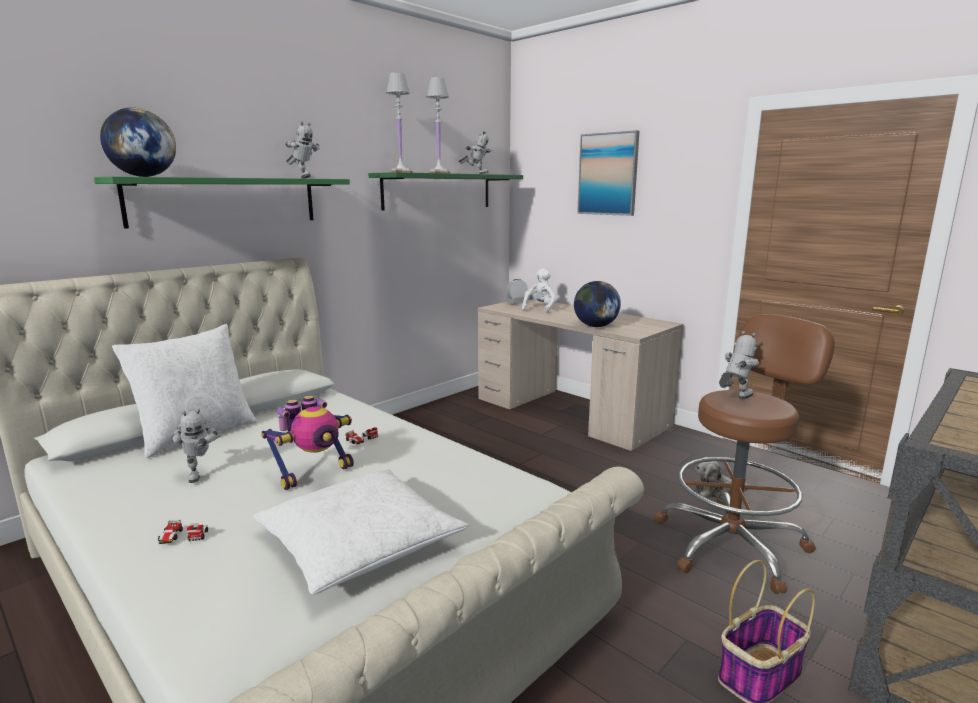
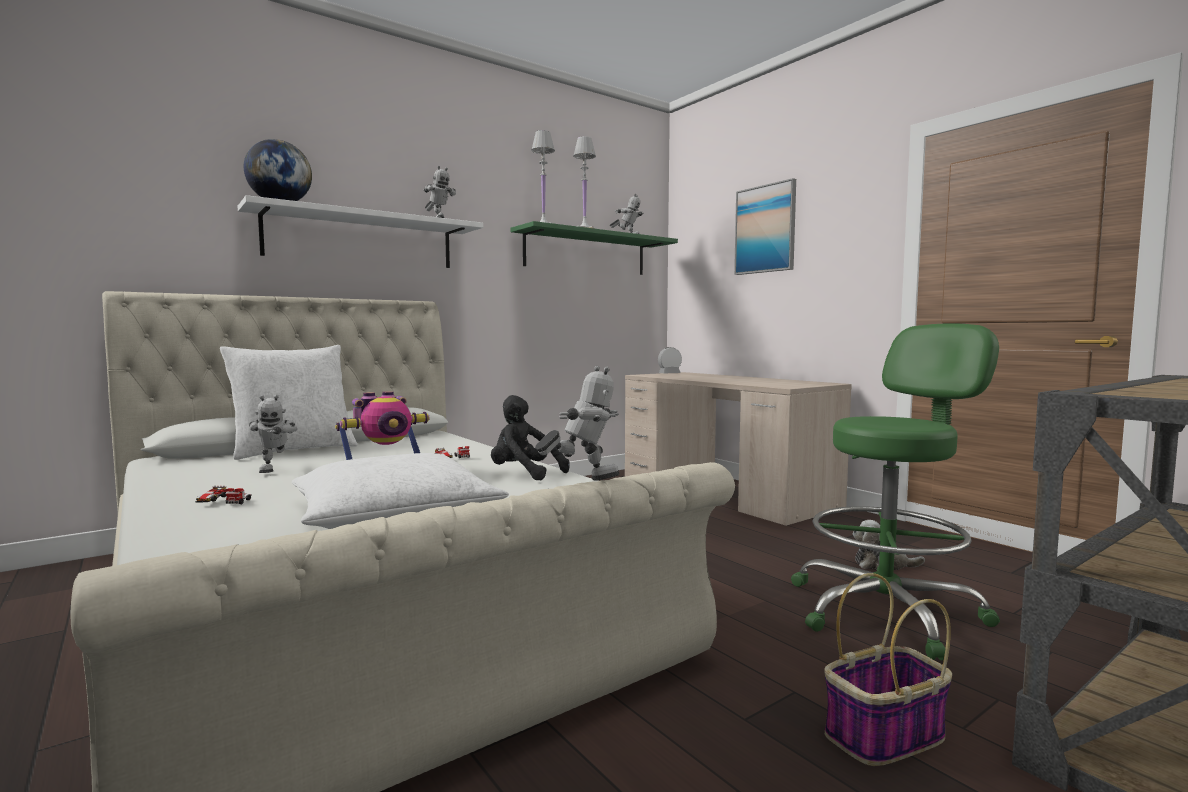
camera: 10 degrees right, 10 degrees down
(226, 201) = (362, 240): green shelf -> white shelf
(440, 462) = (524, 474): none -> black plush toy
(539, 309) = (691, 376): white plush toy -> none
(595, 326) = (745, 383): globe -> none
(732, 544) = (887, 611): brown stool -> green stool
(734, 398) = (877, 419): toy robot -> toy robot (582, 479)

